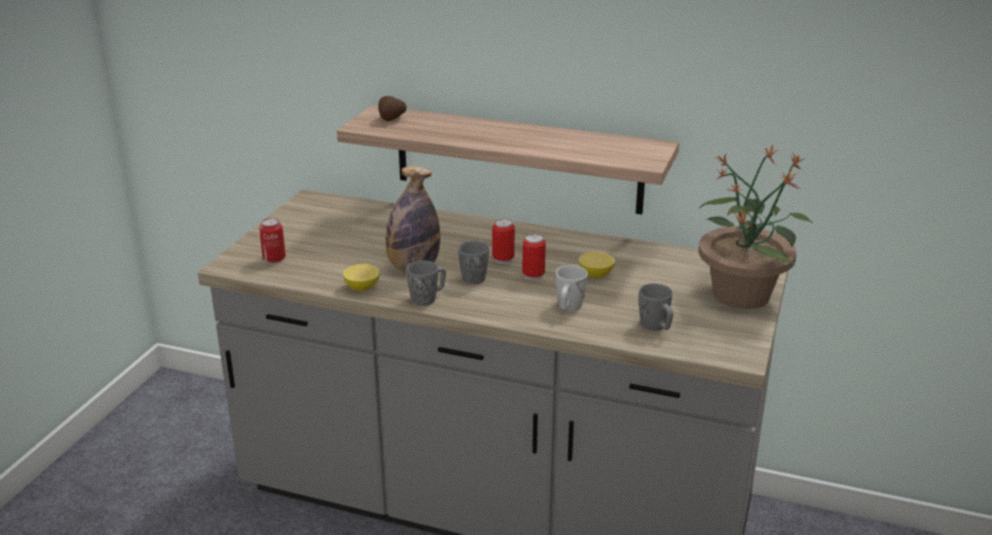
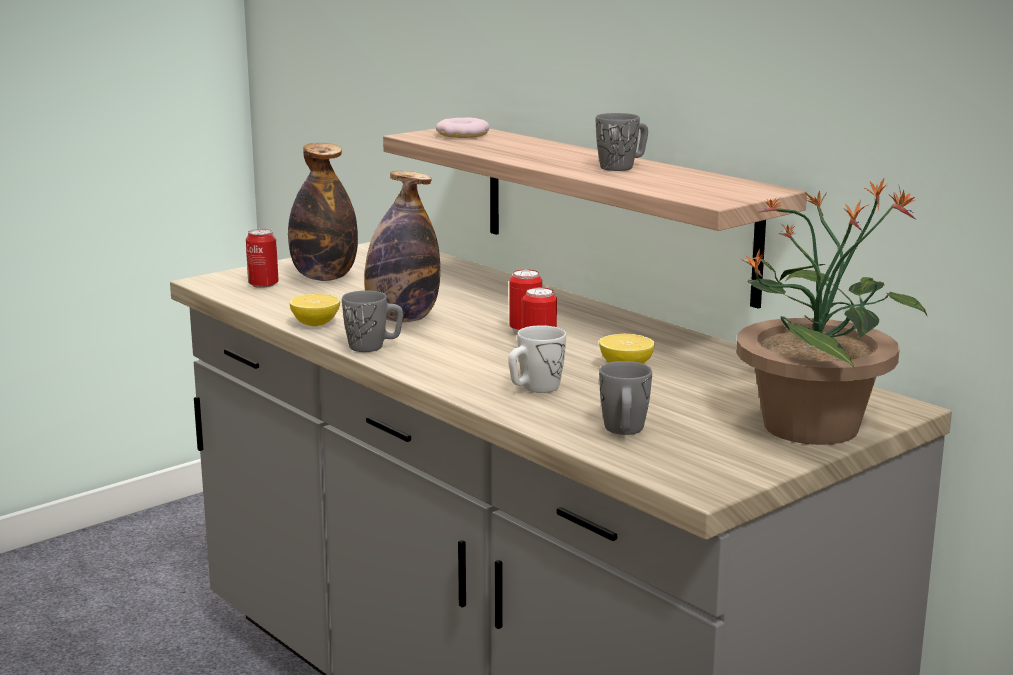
camera: 30 degrees right, 10 degrees down
(308, 241) = (324, 277): none -> bottle
(391, 119) = (463, 134): potato -> donut
(476, 277) = (465, 340): grey mug -> grey mug (622, 167)

